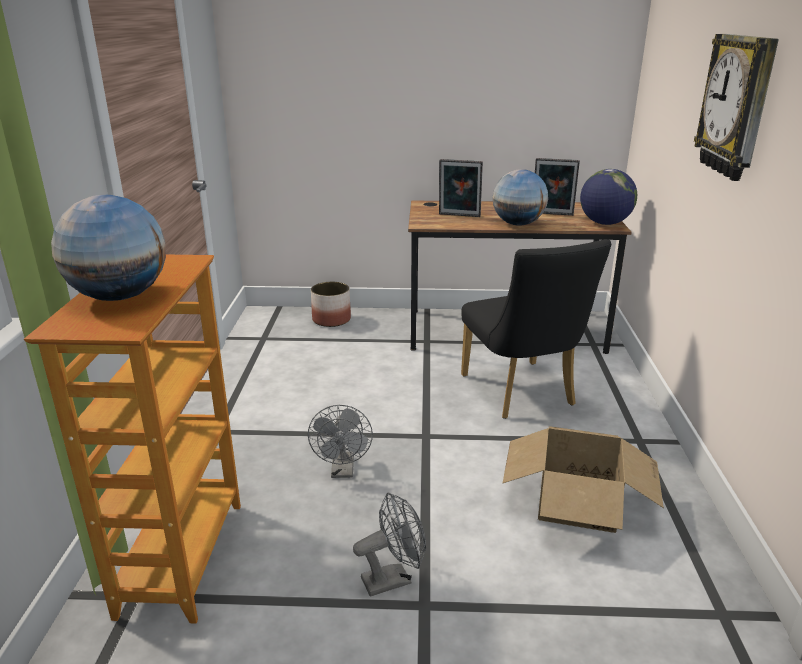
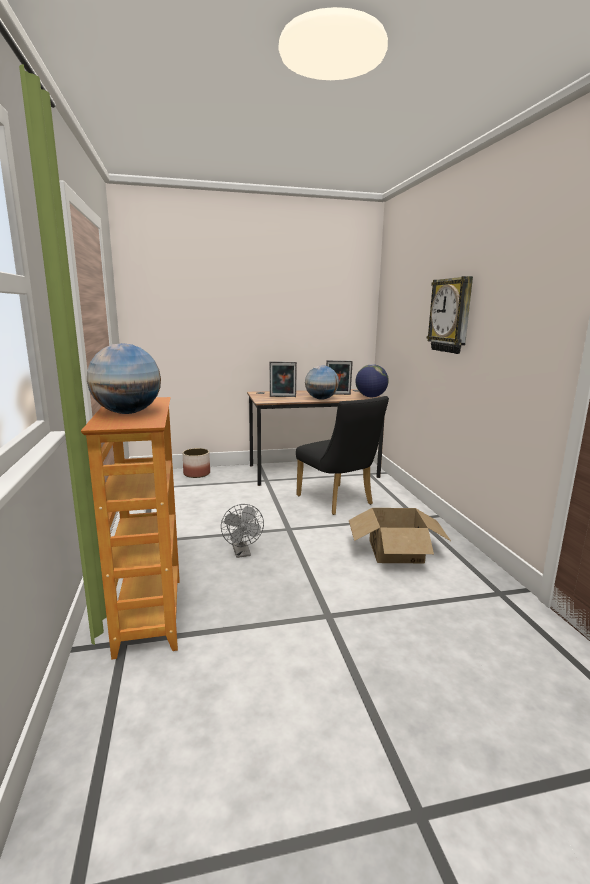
camera: 15 degrees left, 10 degrees down
(393, 578) = (302, 605): grey fan -> none

